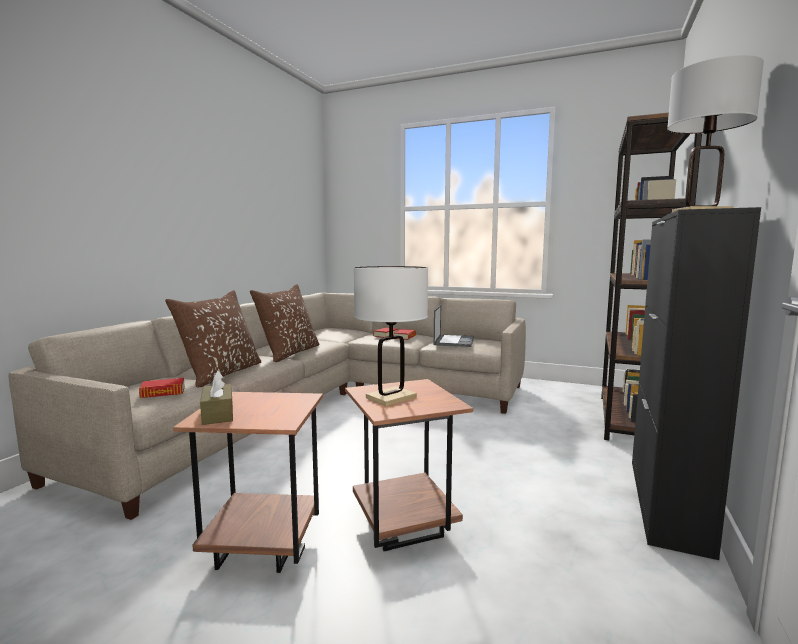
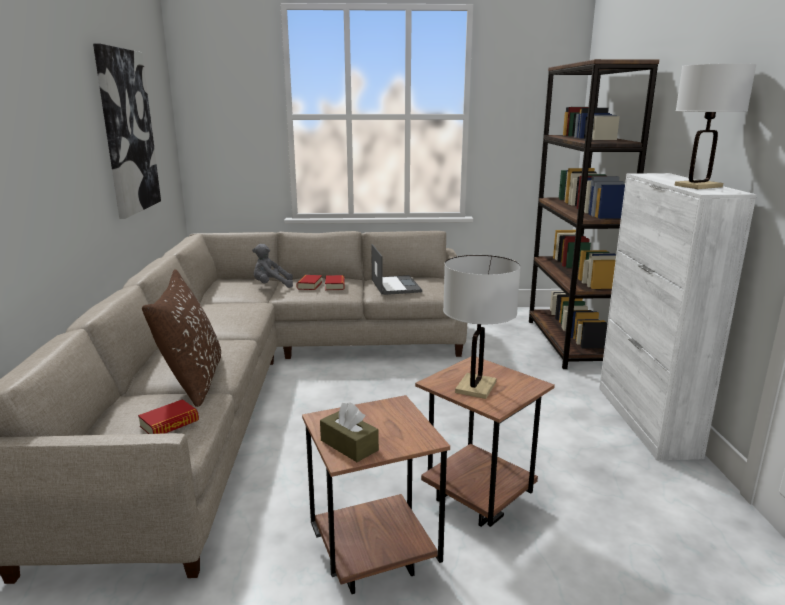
camera: 25 degrees left, 10 degrees up
(265, 210) = (127, 132): none -> picture
(289, 353) = (228, 331): brown pillow -> none
(359, 334) = (271, 286): none -> grey plush toy
(667, 503) = (646, 420): black cabinet -> white cabinet

